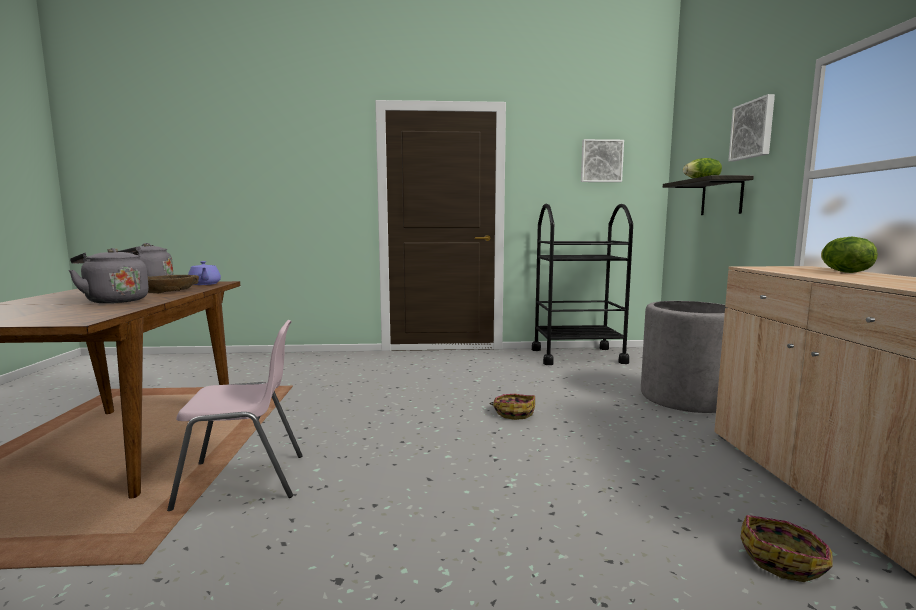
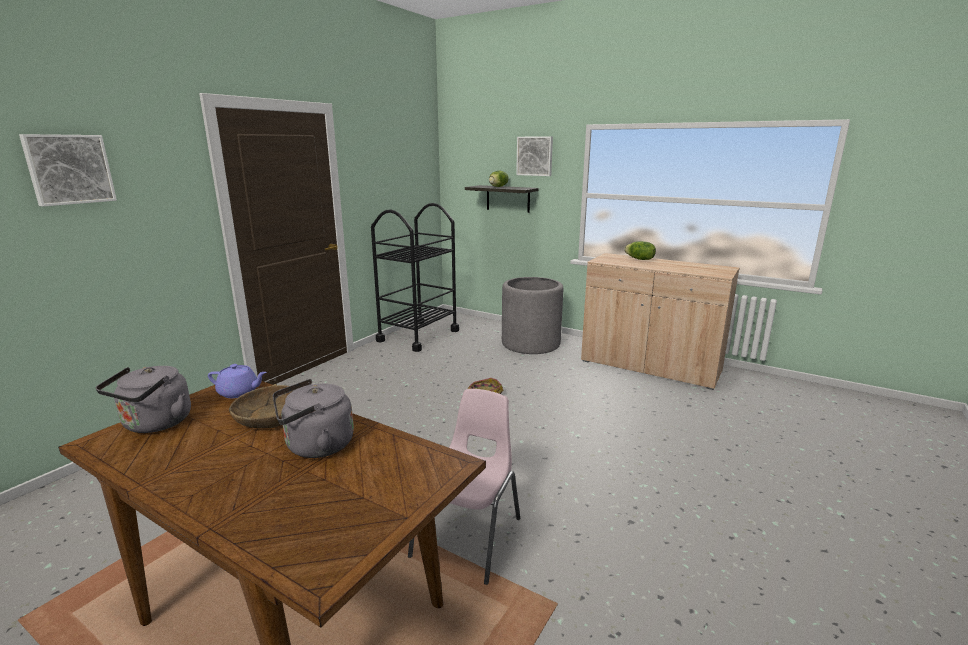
camera: 55 degrees left, 10 degrees up
(601, 161) = (402, 162): picture -> picture (69, 169)
(783, 559) = (687, 404): basket -> none

